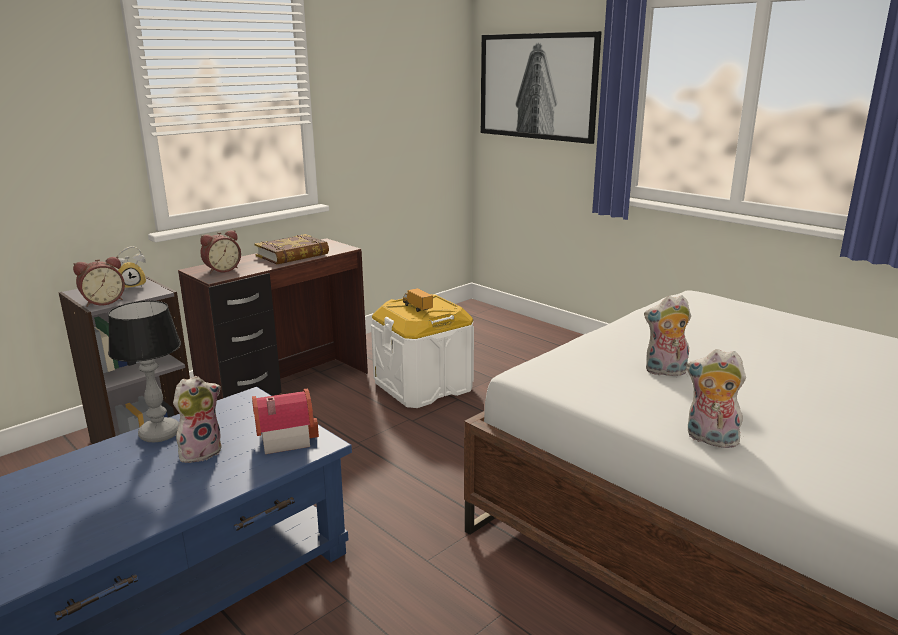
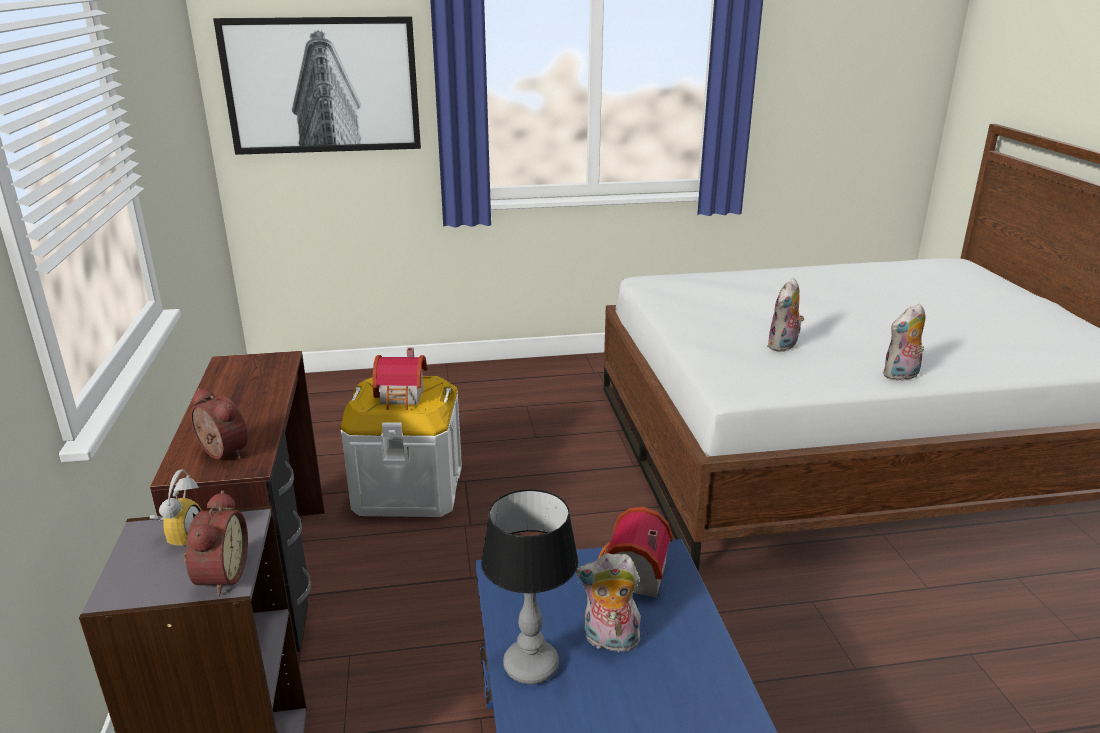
camera: 55 degrees left, 5 degrees up
(201, 451) = (609, 641): plush toy -> plush toy turned 75 degrees counterclockwise
(222, 270) = (220, 453): alarm clock -> alarm clock turned 45 degrees counterclockwise
(292, 255) = (247, 393): book -> none
(417, 308) = (403, 397): toy truck -> toy house

